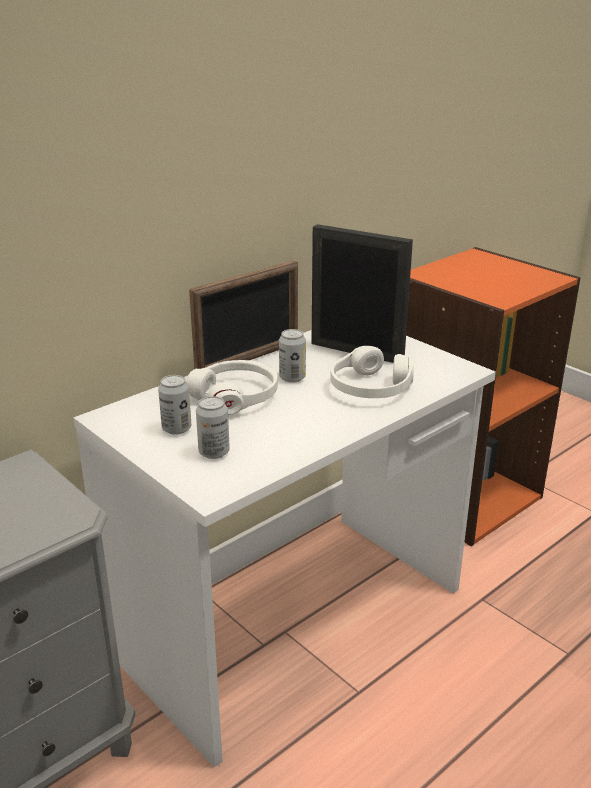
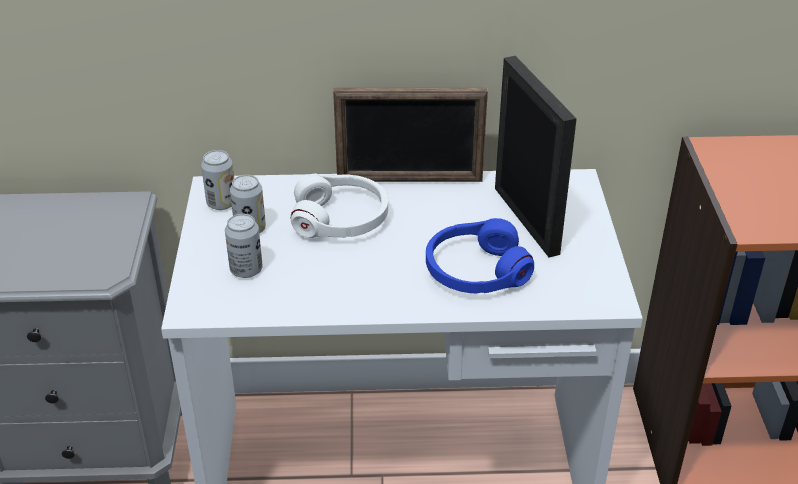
camera: 40 degrees right, 10 degrees up
(292, 378) = (419, 222): can -> can (221, 203)
(370, 388) = (476, 271): white headphones -> blue headphones

